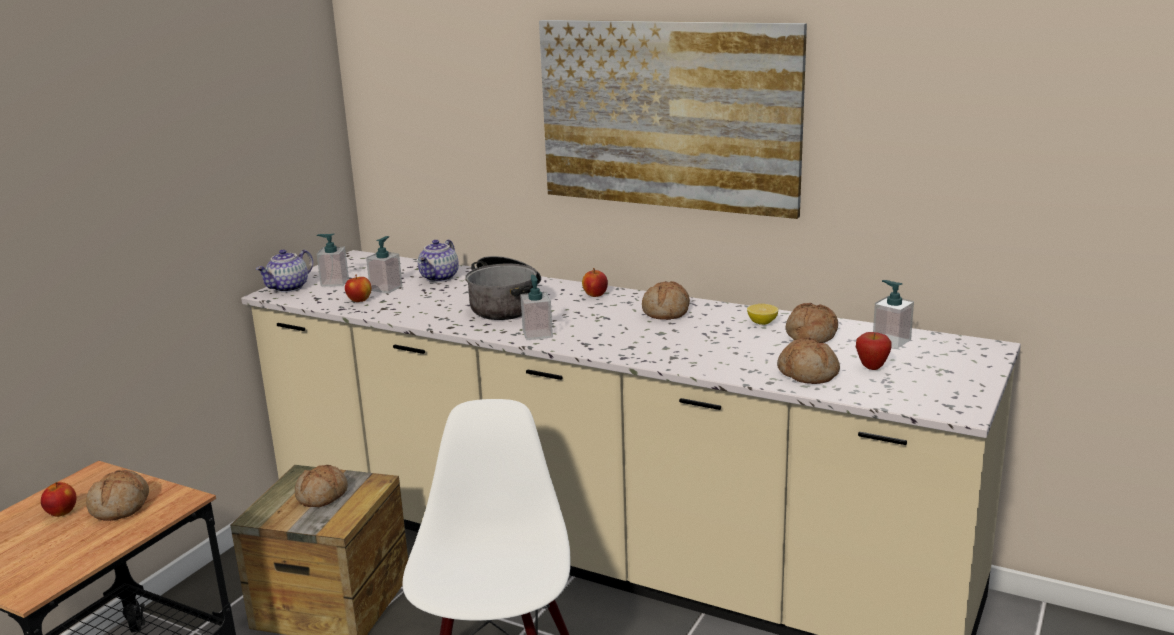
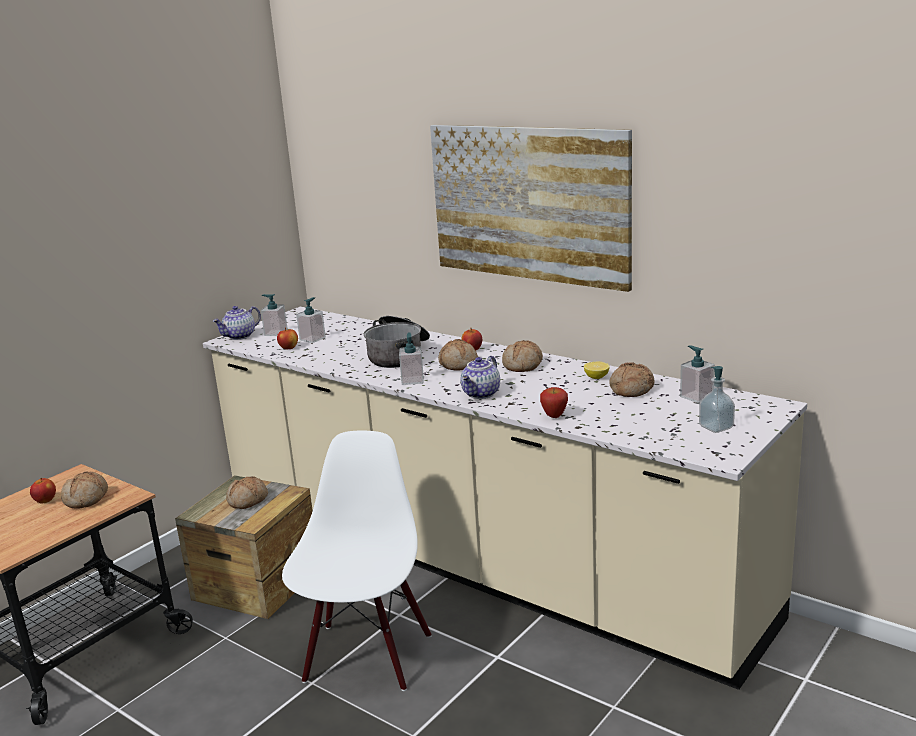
camera: 10 degrees right, 0 degrees up
(440, 278) = (357, 331): teapot -> teapot (481, 394)
(808, 373) = (613, 421): bread -> bread (458, 364)
(872, 368) = (668, 419): apple -> apple (554, 416)
(933, 375) = (716, 427): none -> soap dispenser

